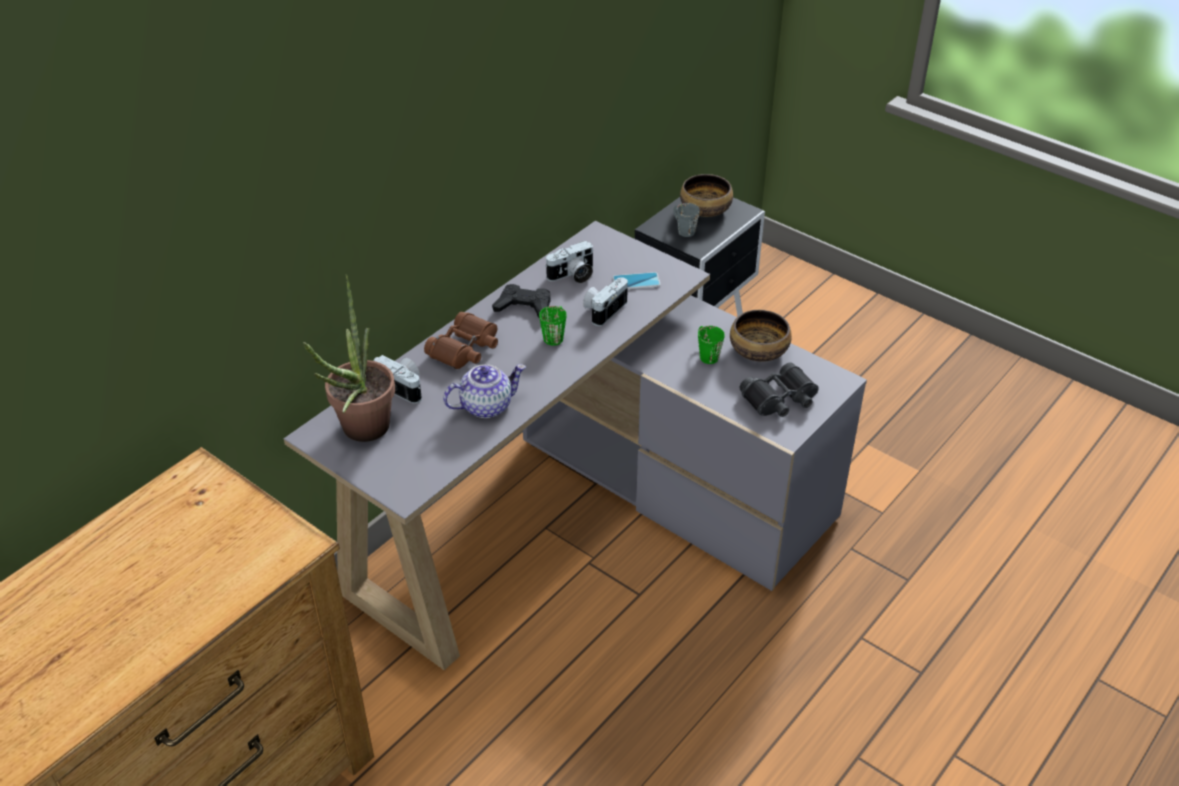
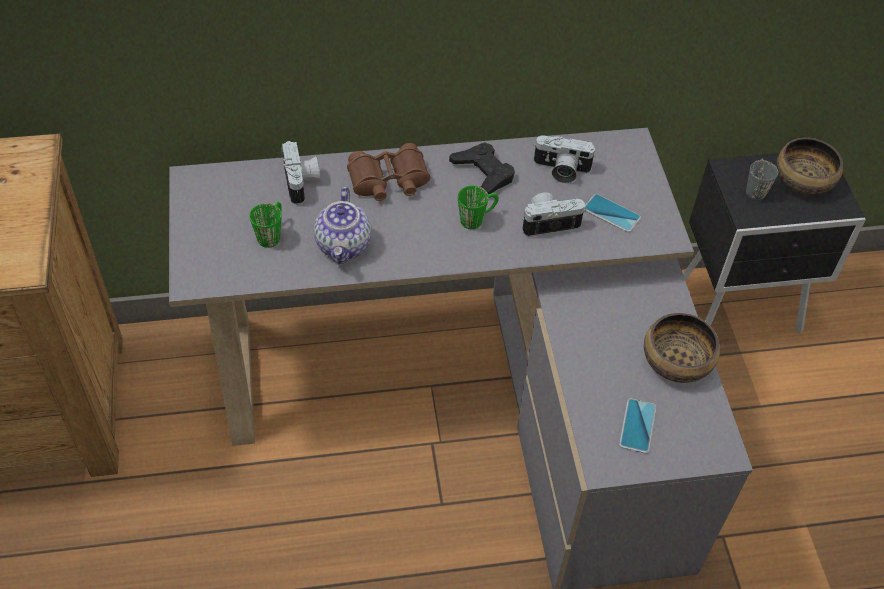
camera: 40 degrees right, 10 degrees up
(361, 433) = (225, 202): potted plant -> none
(486, 405) = (344, 245): teapot -> teapot turned 75 degrees clockwise
(706, 354) = (621, 329): green mug -> green mug (271, 233)
(780, 399) = (637, 426): black binoculars -> phone

